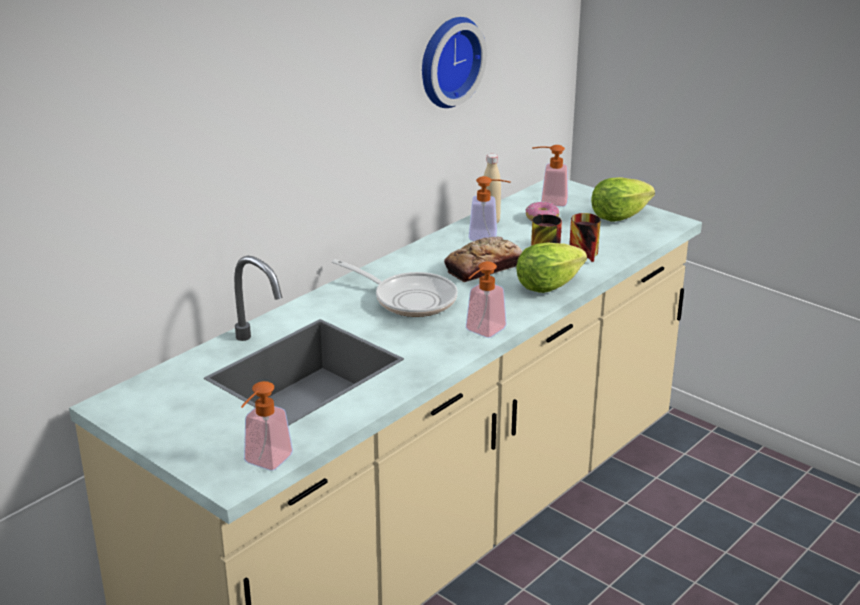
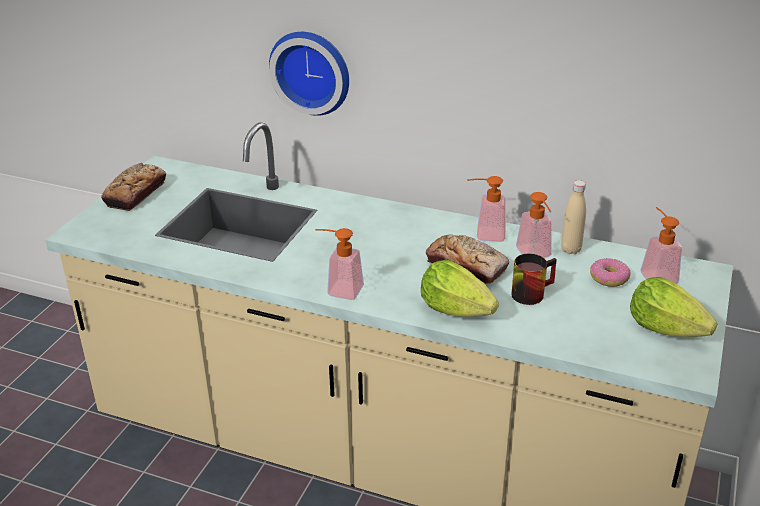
camera: 70 degrees right, 5 degrees up
(167, 429) = (135, 193): none -> bread
(264, 463) = (103, 238): soap dispenser -> soap dispenser (484, 234)
(409, 299) = (377, 241): frying pan -> none
(447, 61) = (569, 65): wall clock -> wall clock (312, 71)
(587, 254) = (548, 322): mug -> none

